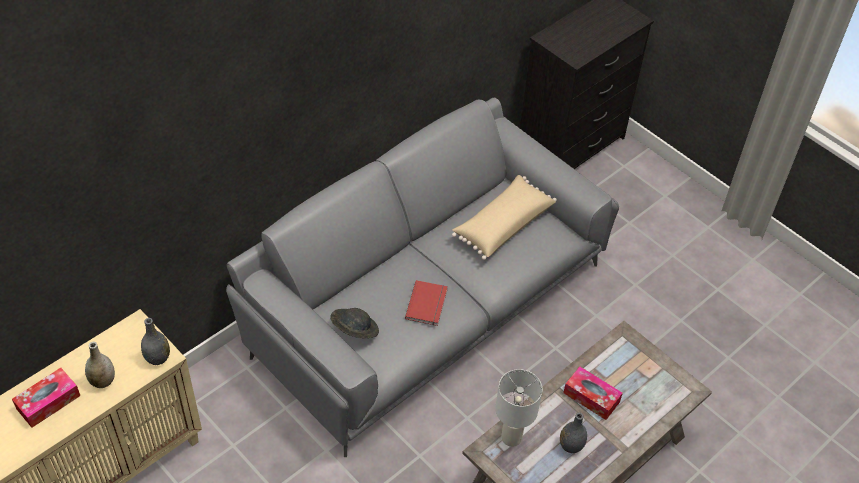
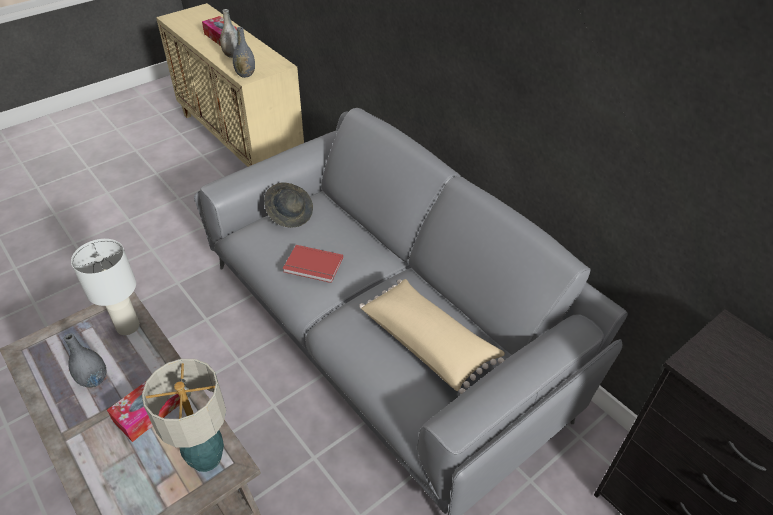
camera: 95 degrees right, 5 degrees down
(621, 353) = (205, 457): none -> table lamp

